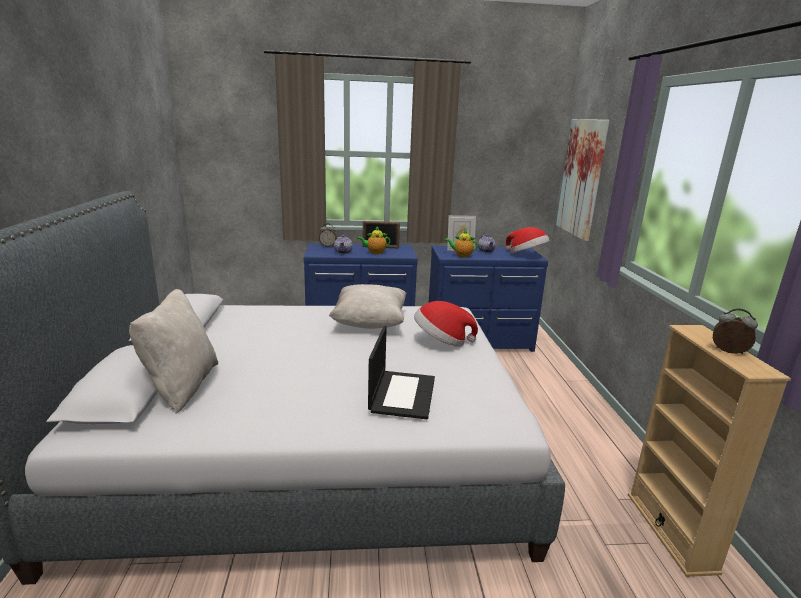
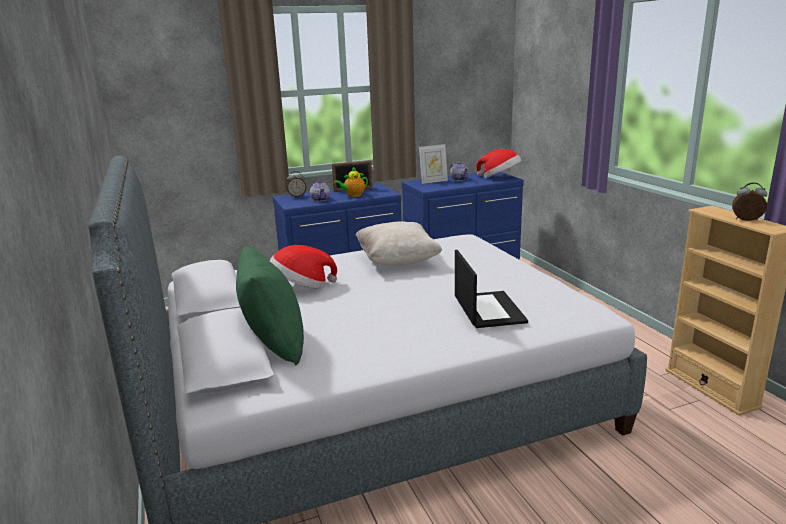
camera: 15 degrees left, 0 degrees up
(181, 386) = (274, 344): beige pillow -> green pillow
(441, 341) = (479, 264): hat -> hat (302, 287)
(461, 255) = (440, 186): teapot -> none
(581, 178) = (541, 95): picture -> none

